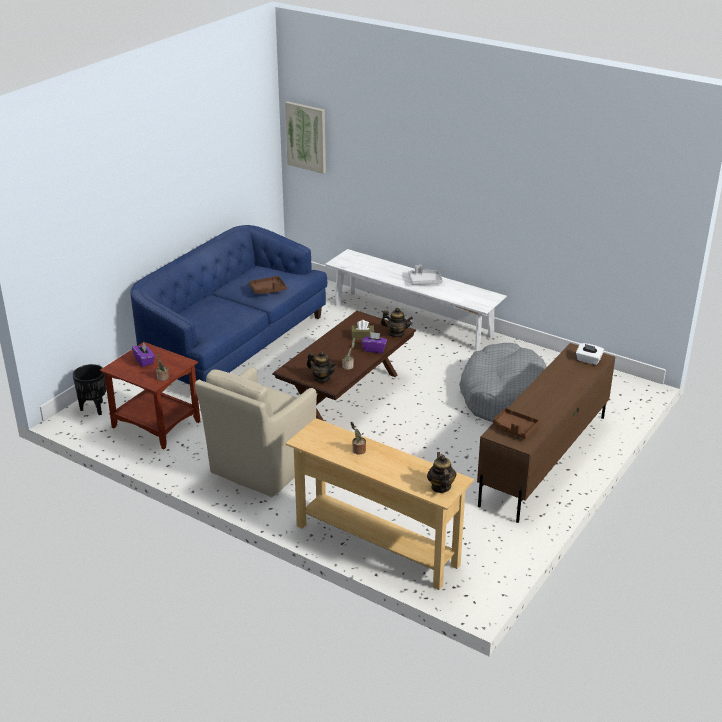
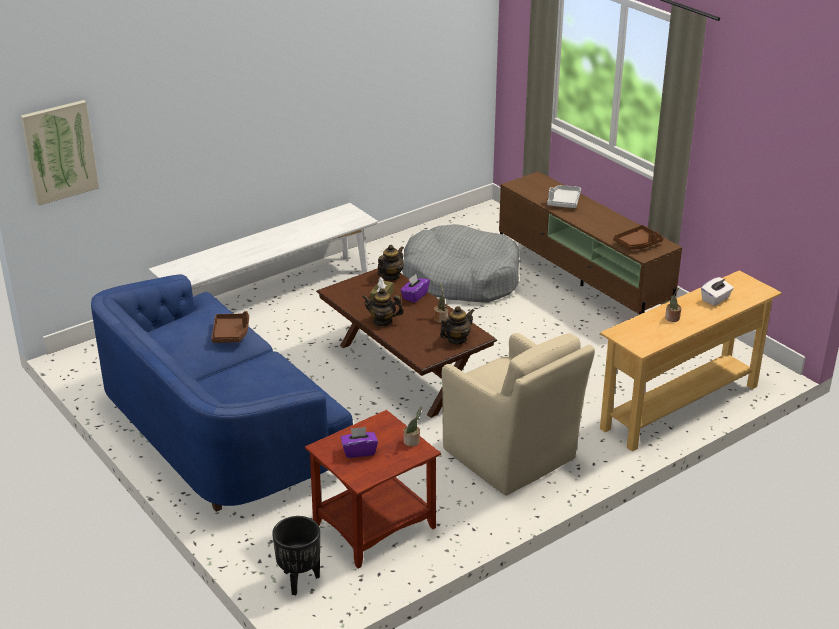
camera: 70 degrees left, 0 degrees up
(424, 281) = (279, 238): grey tray -> grey tray (563, 202)
(440, 487) = (748, 288): teapot -> teapot (382, 321)
(588, 360) = (538, 184): white tissue box -> white tissue box (715, 299)

